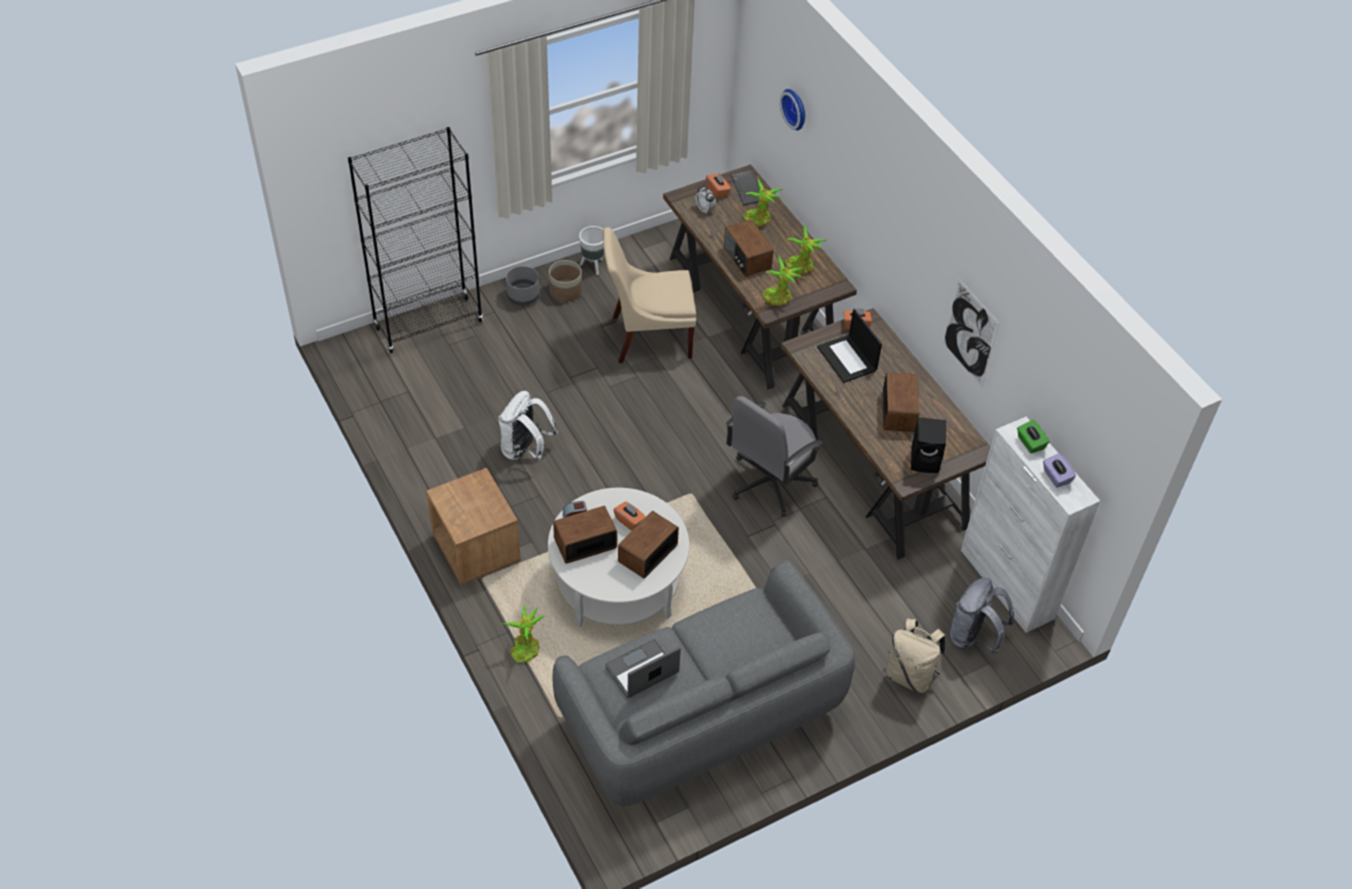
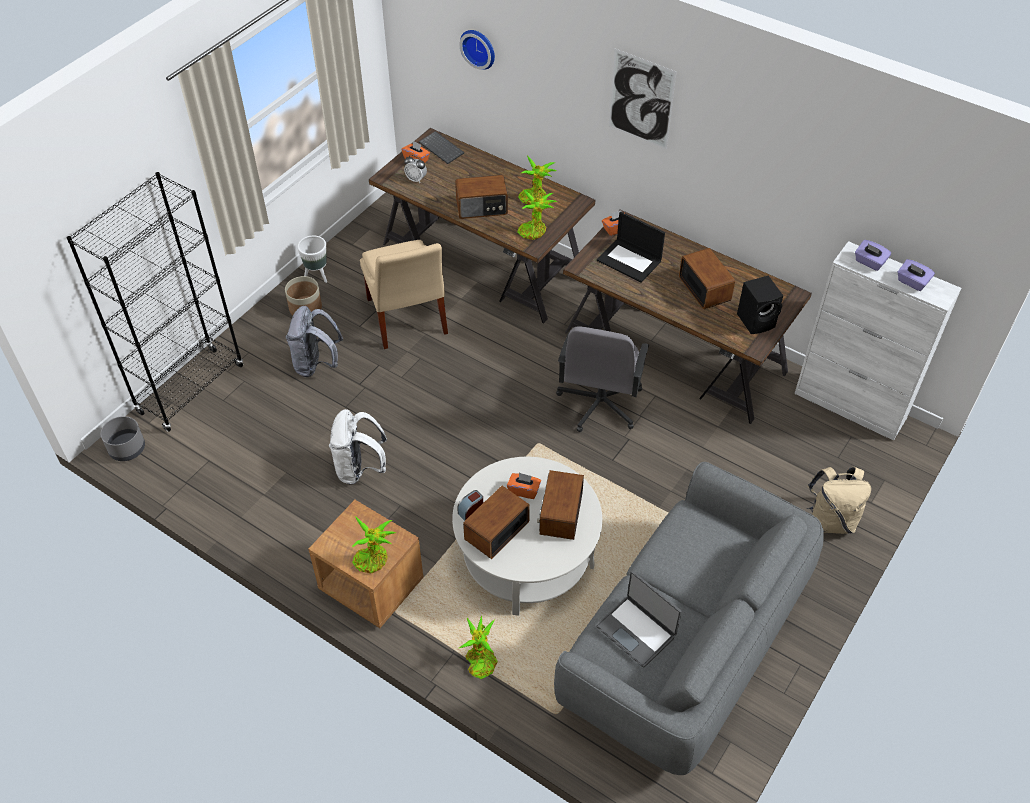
camera: 25 degrees left, 0 degrees up
(523, 296) = (268, 327): grey planter -> grey planter (127, 448)
(642, 671) = (636, 631): laptop -> laptop turned 75 degrees counterclockwise
(647, 337) = (407, 319): beige chair -> beige chair turned 75 degrees counterclockwise
(746, 258) = (482, 208): radio -> radio turned 45 degrees counterclockwise
(759, 219) = (470, 171): potted plant -> potted plant (373, 559)
(969, 333) = (755, 187): picture -> picture (641, 99)
(974, 637) = (857, 463): grey backpack -> grey backpack (316, 364)
(1030, 443) = (869, 262): green tissue box -> purple tissue box

